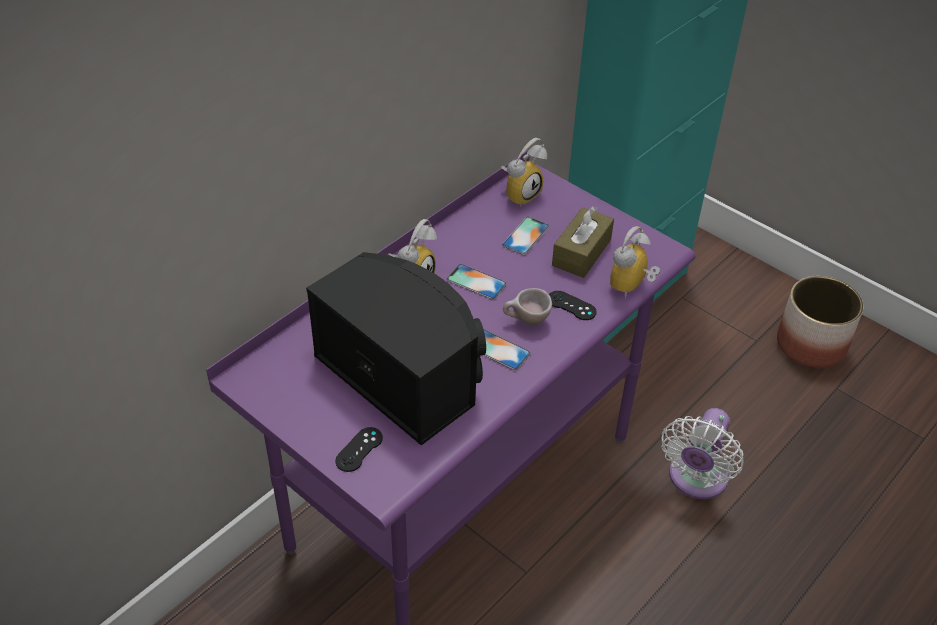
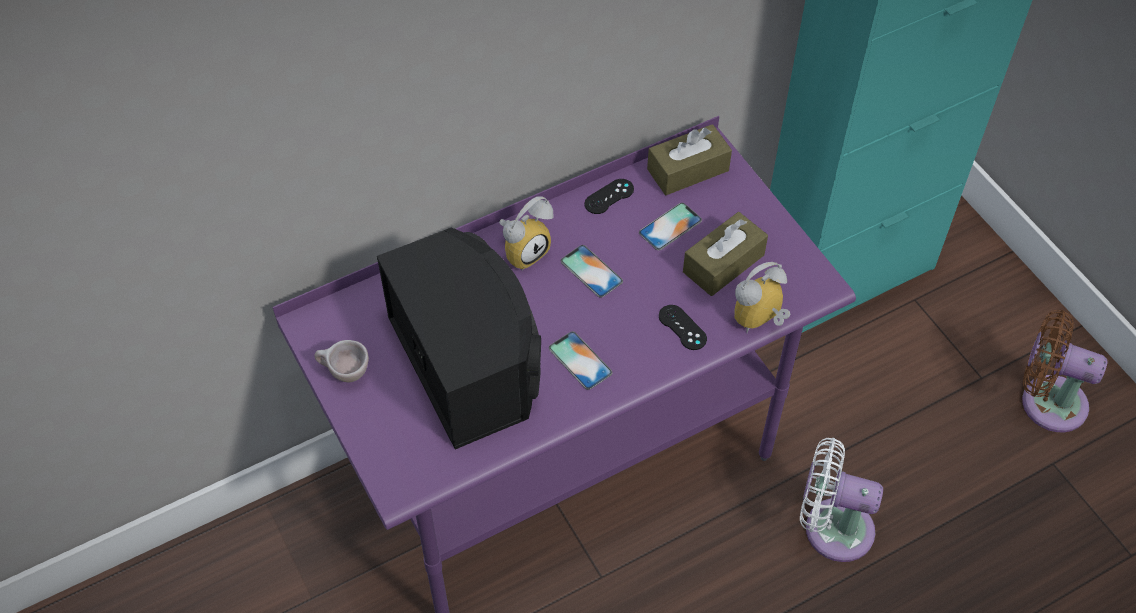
camera: 20 degrees right, 10 degrees up
(359, 449) = (392, 436): black game controller -> black game controller (609, 196)
(520, 193) = (688, 170): alarm clock -> brown tissue box
(526, 322) = (624, 334): beige cup -> beige cup (344, 374)
(695, 480) = (831, 527): white fan -> white fan turned 60 degrees clockwise
(811, 345) = (1046, 401): planter -> brown fan

